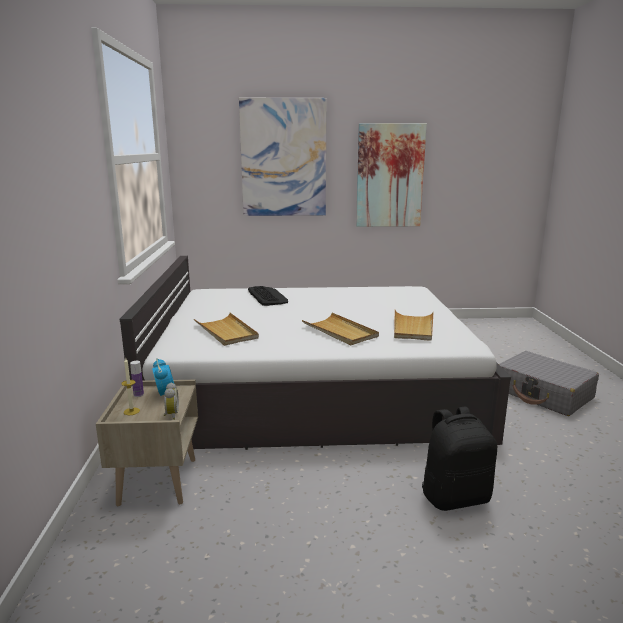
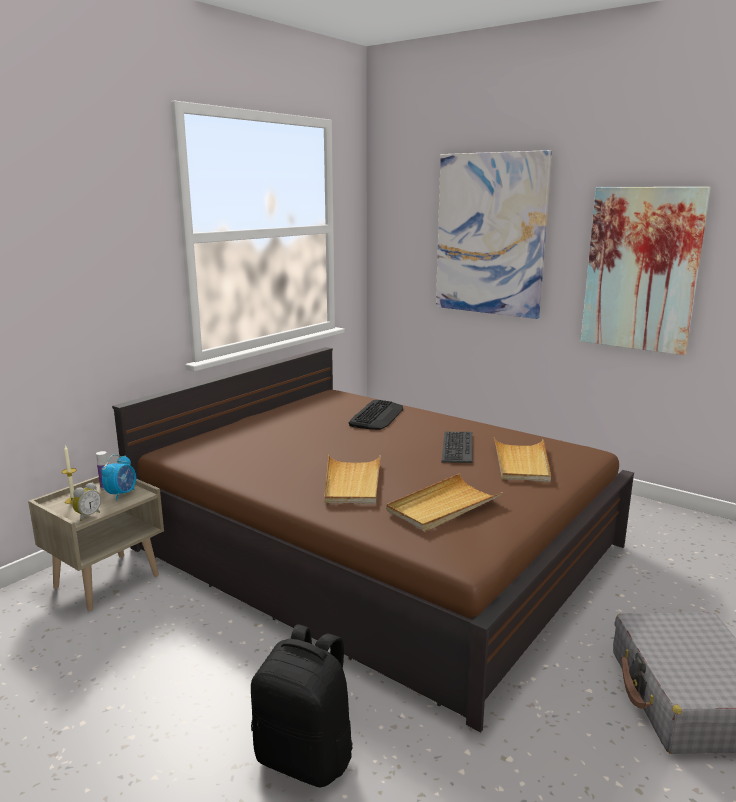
camera: 40 degrees right, 0 degrees up
(226, 332) = (252, 446): beige tray -> beige tray (521, 463)
(313, 387) = (377, 547): white bed -> brown bed
(351, 301) = (456, 447): none -> keyboard

